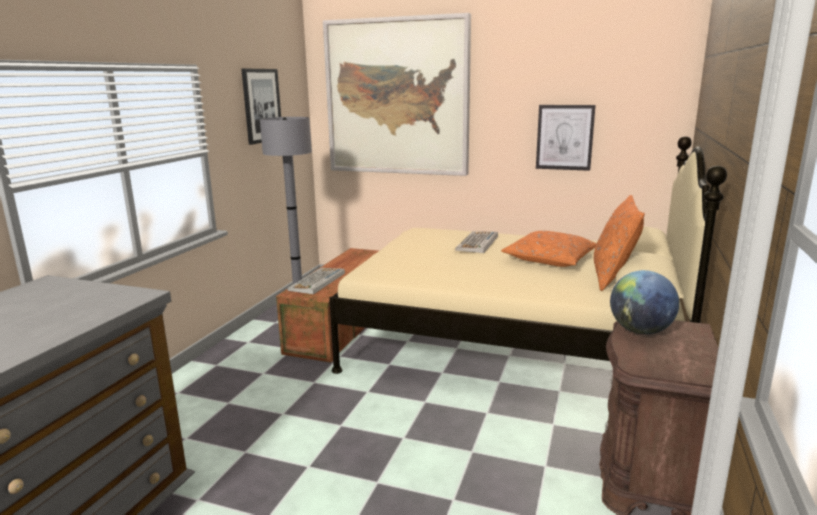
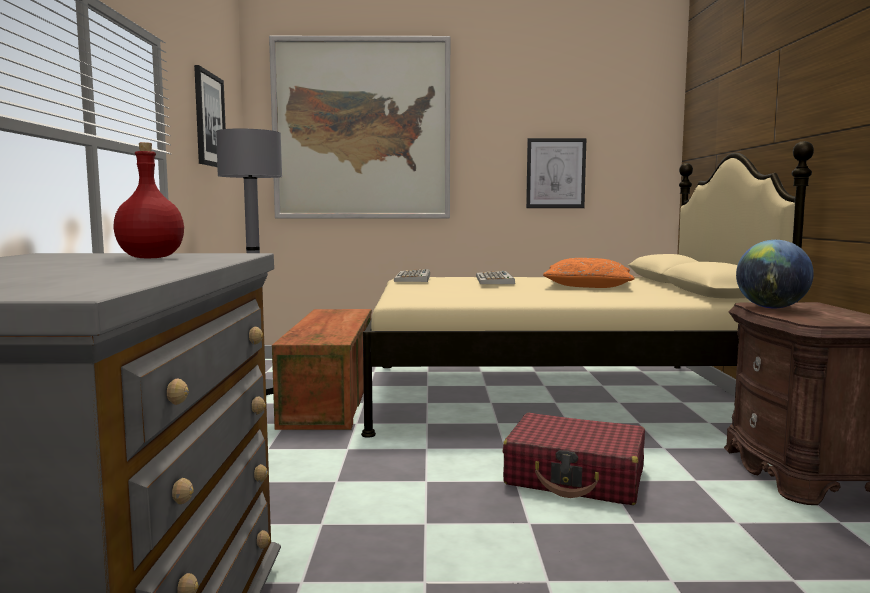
camera: 20 degrees left, 10 degrees down
(77, 303) = (152, 258): none -> red bottle
(317, 282) = (312, 332): keyboard -> keyboard (413, 278)
(451, 443) = (575, 477): none -> red suitcase
(613, 277) = (671, 291): orange pillow -> none

